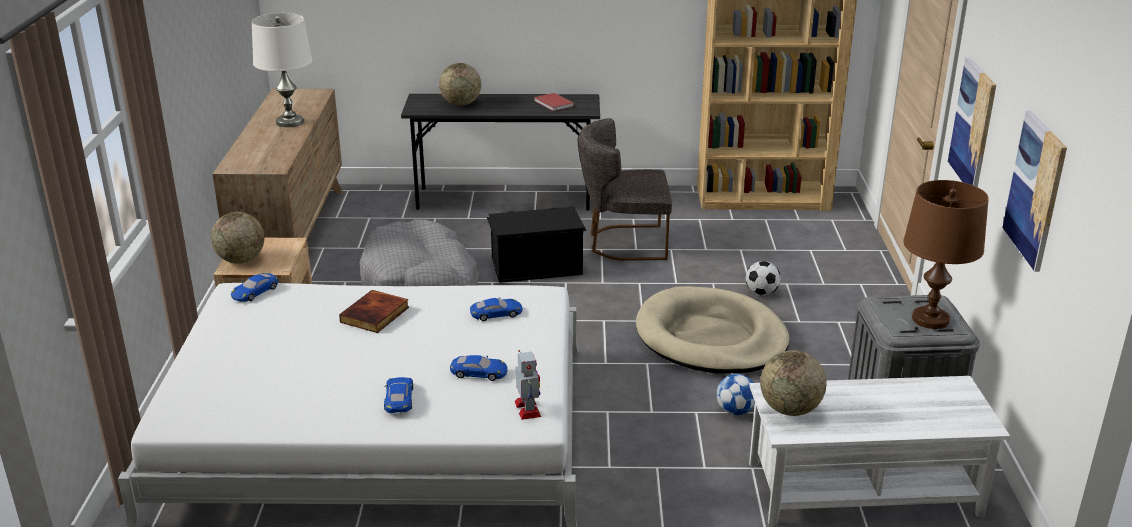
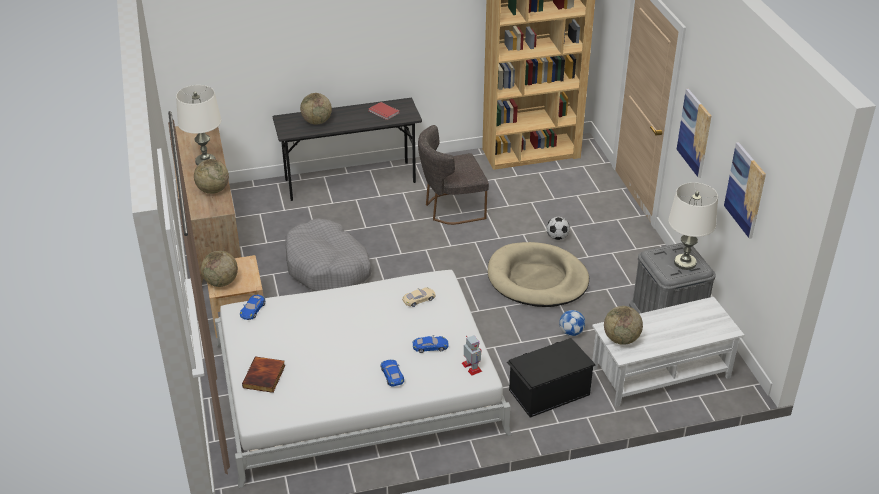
camera: 15 degrees left, 10 degrees up
(277, 149) = (213, 190): none -> globe
(375, 315) = (342, 314): book -> book (265, 377)
(496, 313) = (419, 299): blue toy car -> beige toy car
(535, 266) = (399, 238): black storage box -> black storage box (548, 392)
(930, 319) = (685, 263): brown table lamp -> white table lamp

